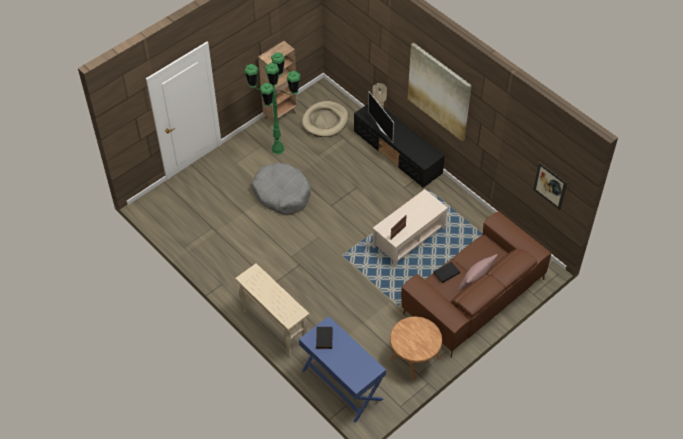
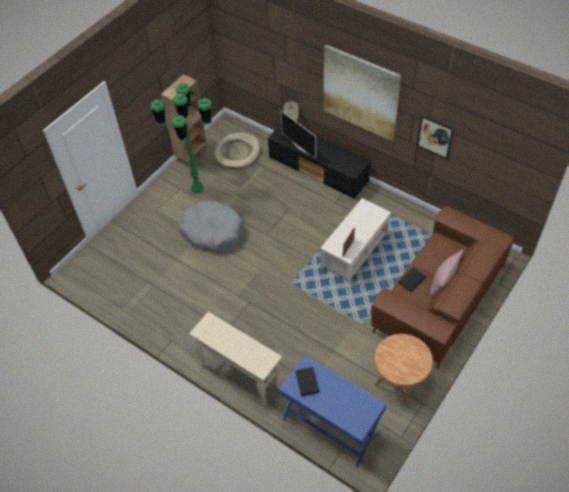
camera: 10 degrees left, 0 degrees up
(550, 186) = (504, 166): picture -> picture (435, 137)

